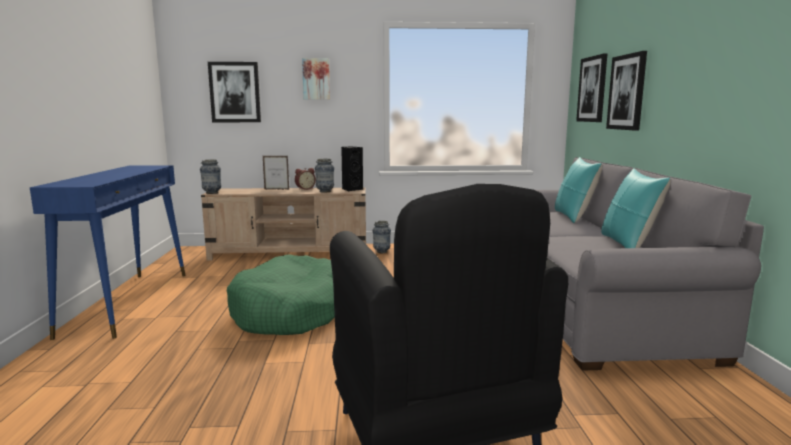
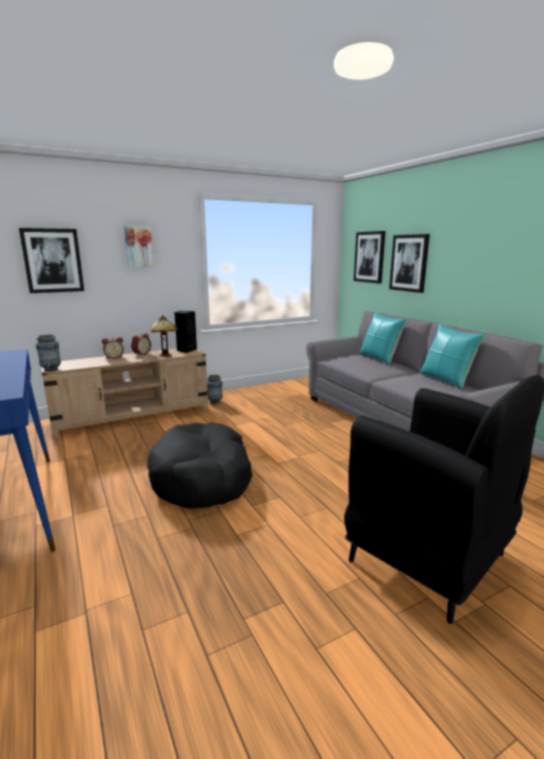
camera: 25 degrees left, 5 degrees up
(276, 189) = (114, 357): picture frame -> alarm clock
(290, 312) = (202, 478): green dog bed -> black dog bed
(325, 191) = (166, 355): vase -> table lamp

